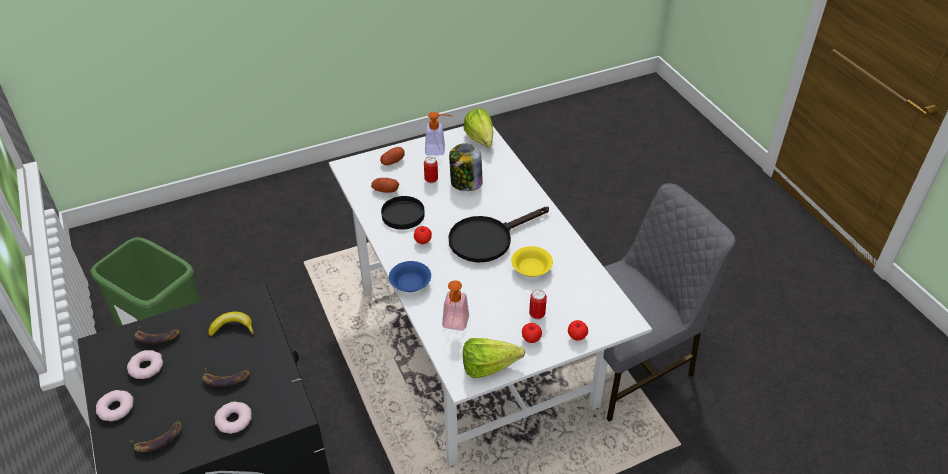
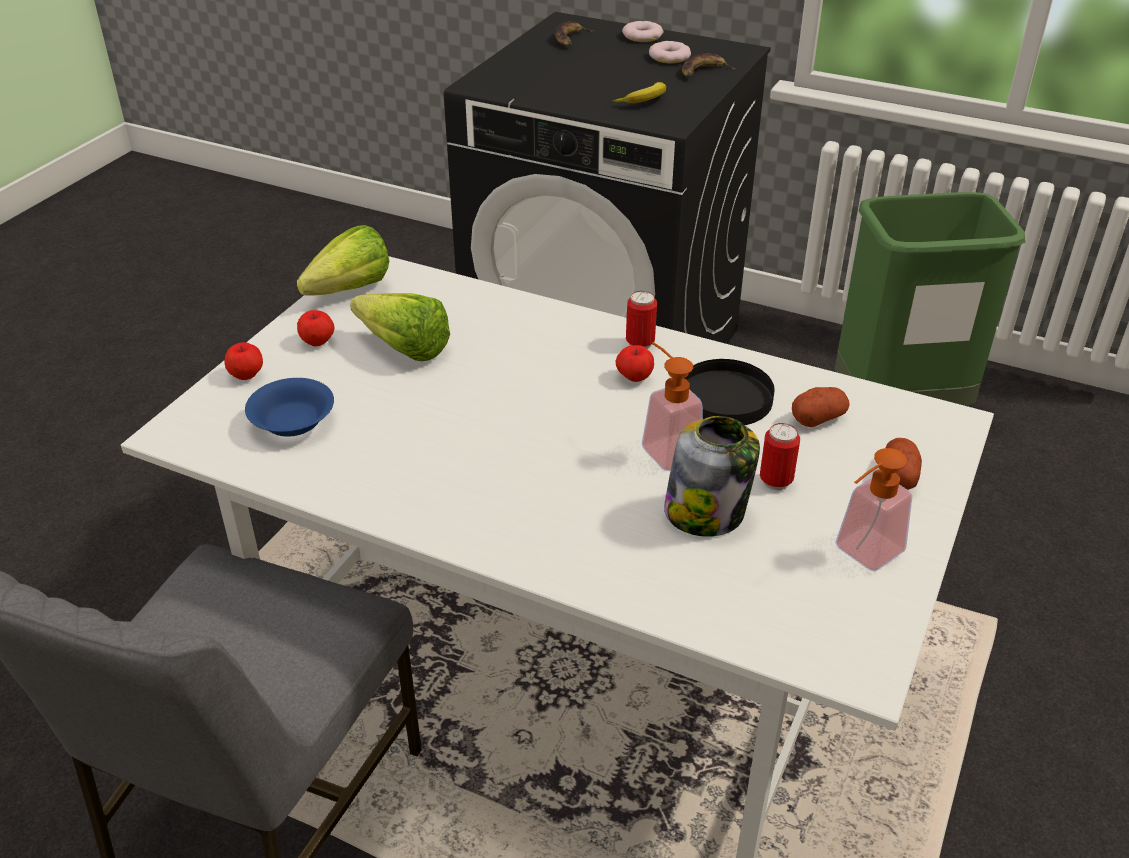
camera: 140 degrees right, 5 degrees down
(226, 378) = (581, 77): banana -> none
(233, 420) = (526, 65): donut -> none
(410, 284) = (572, 320): blue bowl -> blue bowl (294, 422)
(454, 325) = (446, 307): soap dispenser -> soap dispenser (666, 447)
(481, 142) = (814, 633): lettuce -> lettuce (399, 345)
(487, 239) = (535, 435): black frying pan -> none
(532, 268) = (406, 428): yellow bowl -> none
(537, 315) = (335, 372): can -> can (640, 343)

